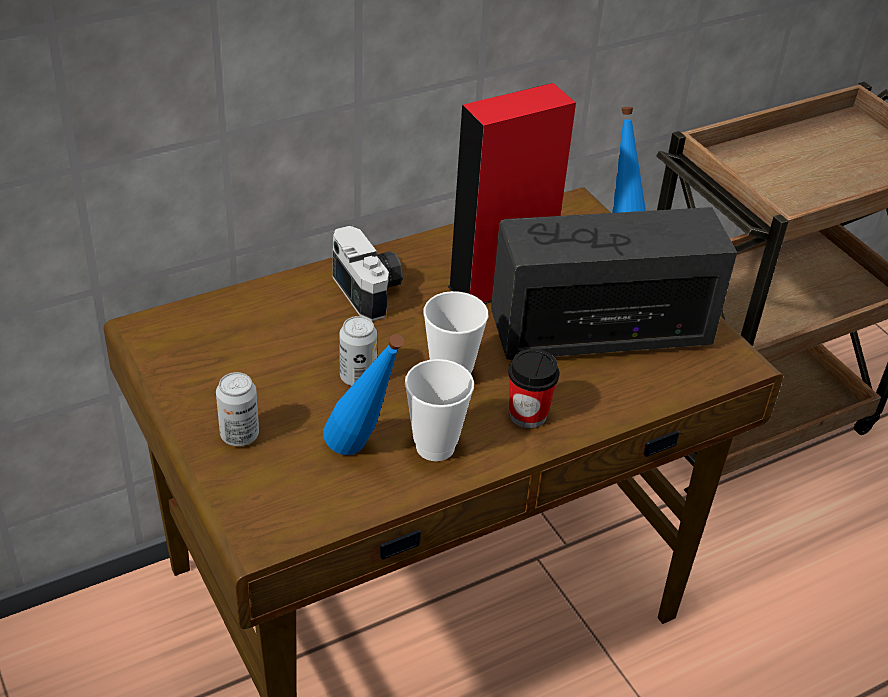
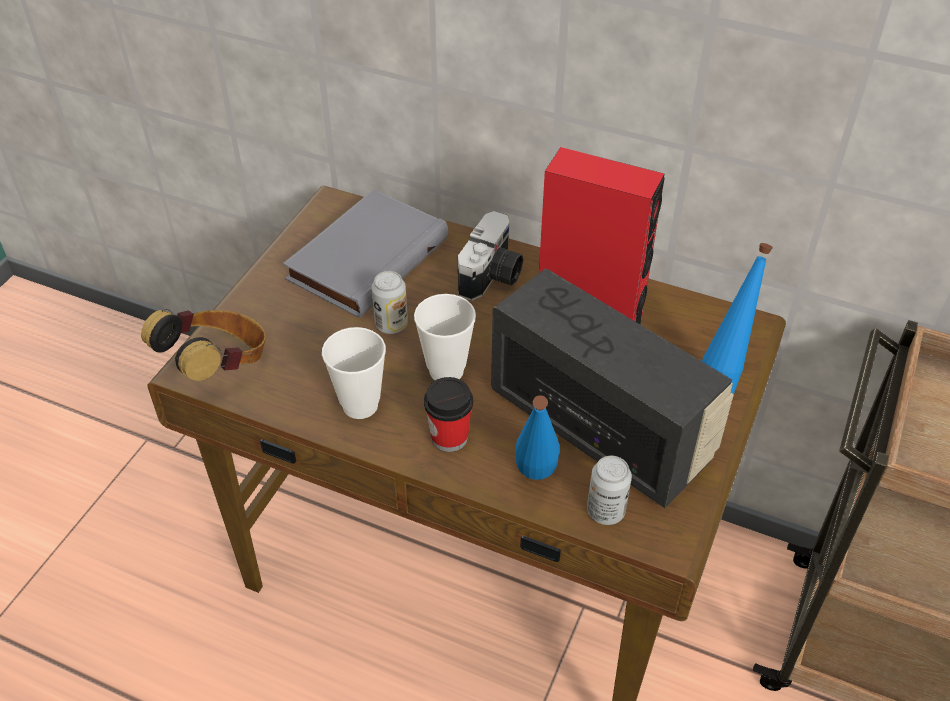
camera: 55 degrees right, 5 degrees up
(239, 435) = (275, 304): can -> can (605, 511)
(250, 346) = (366, 257): none -> grey book
(277, 515) = (218, 366): none -> headphones
(363, 455) = (315, 373): blue bottle -> blue bottle (534, 484)

